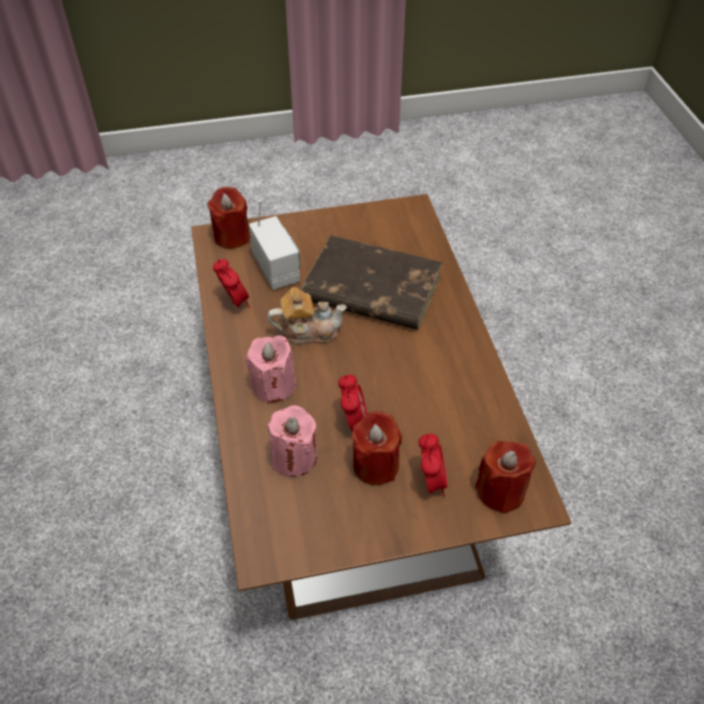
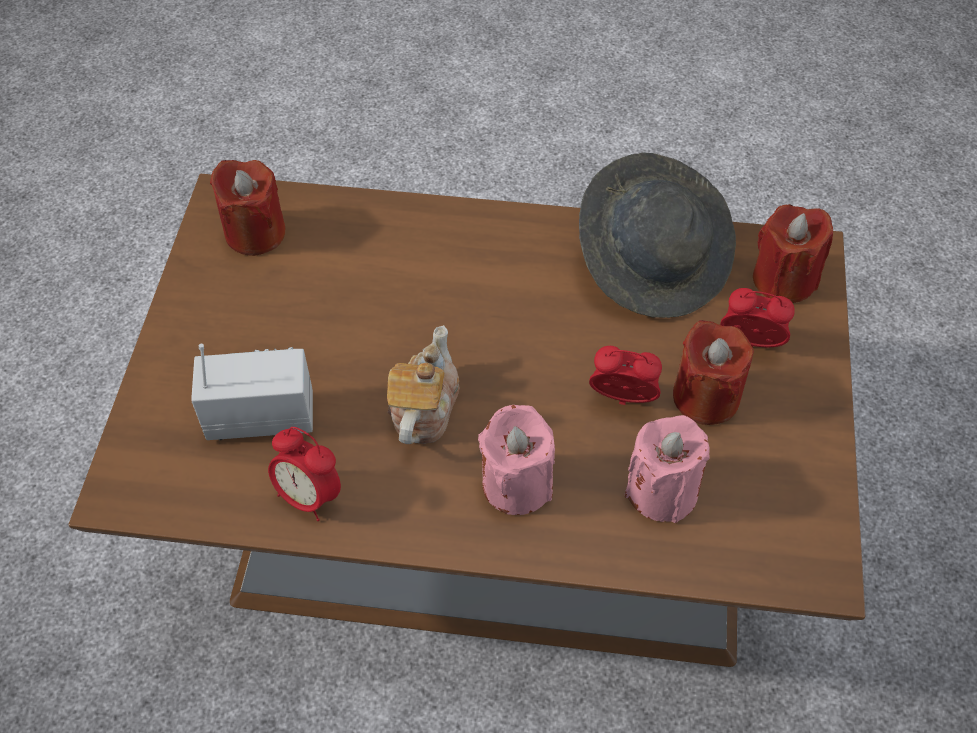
camera: 70 degrees left, 5 degrees up
(232, 236) = (139, 463): red candle -> red candle (255, 233)
(234, 302) = (309, 496): alarm clock -> alarm clock turned 135 degrees counterclockwise
(370, 288) = (372, 305): brown book -> none
(476, 412) = (654, 261): none -> grey hat

